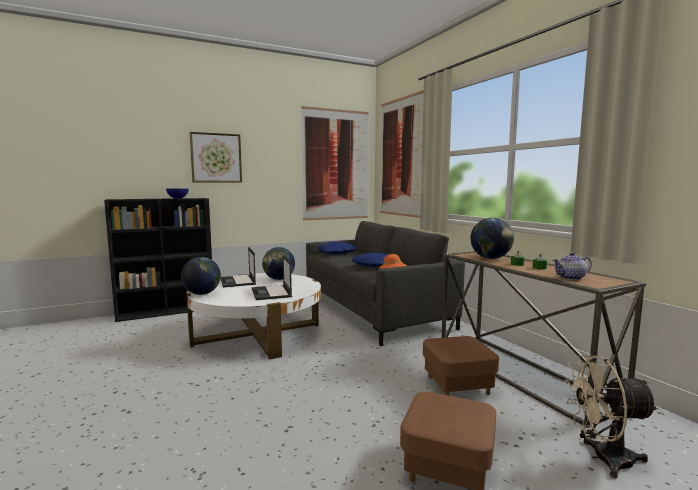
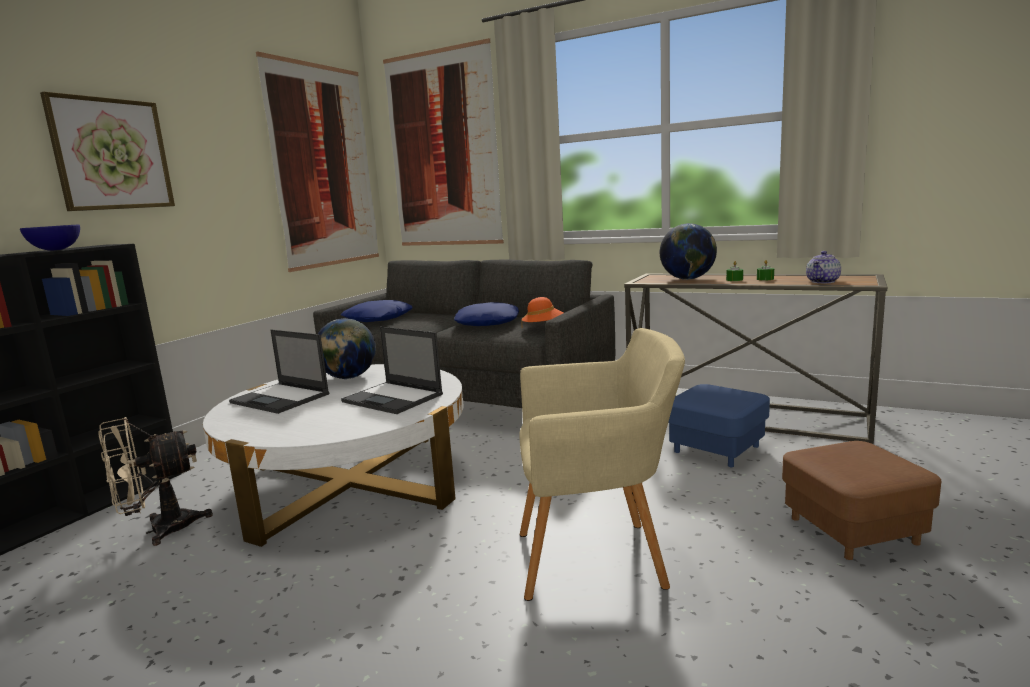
camera: 35 degrees left, 5 degrees up
(202, 294) = (266, 433): globe -> none
(287, 410) = (597, 558): none -> beige armchair
(457, 385) = (716, 449): brown ottoman -> blue ottoman
(603, 458) = (924, 464): beige fan -> beige fan (160, 530)

